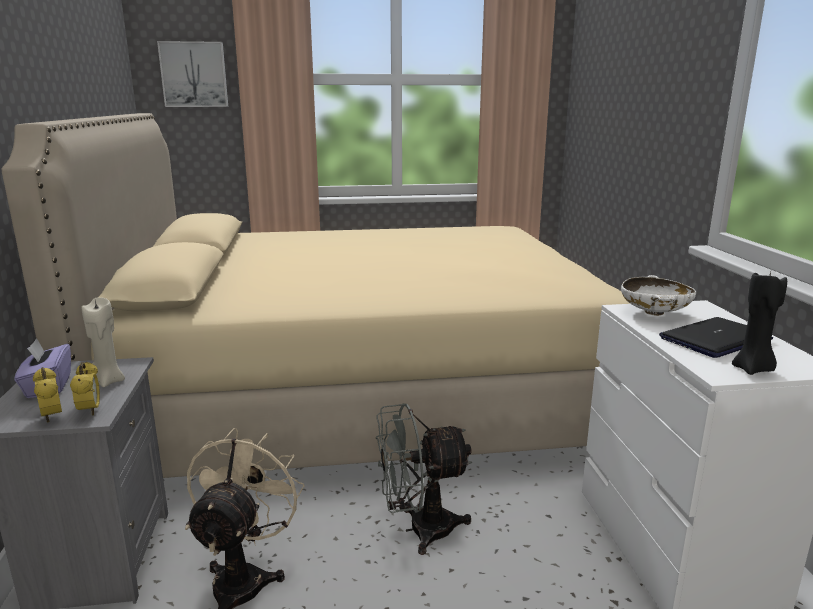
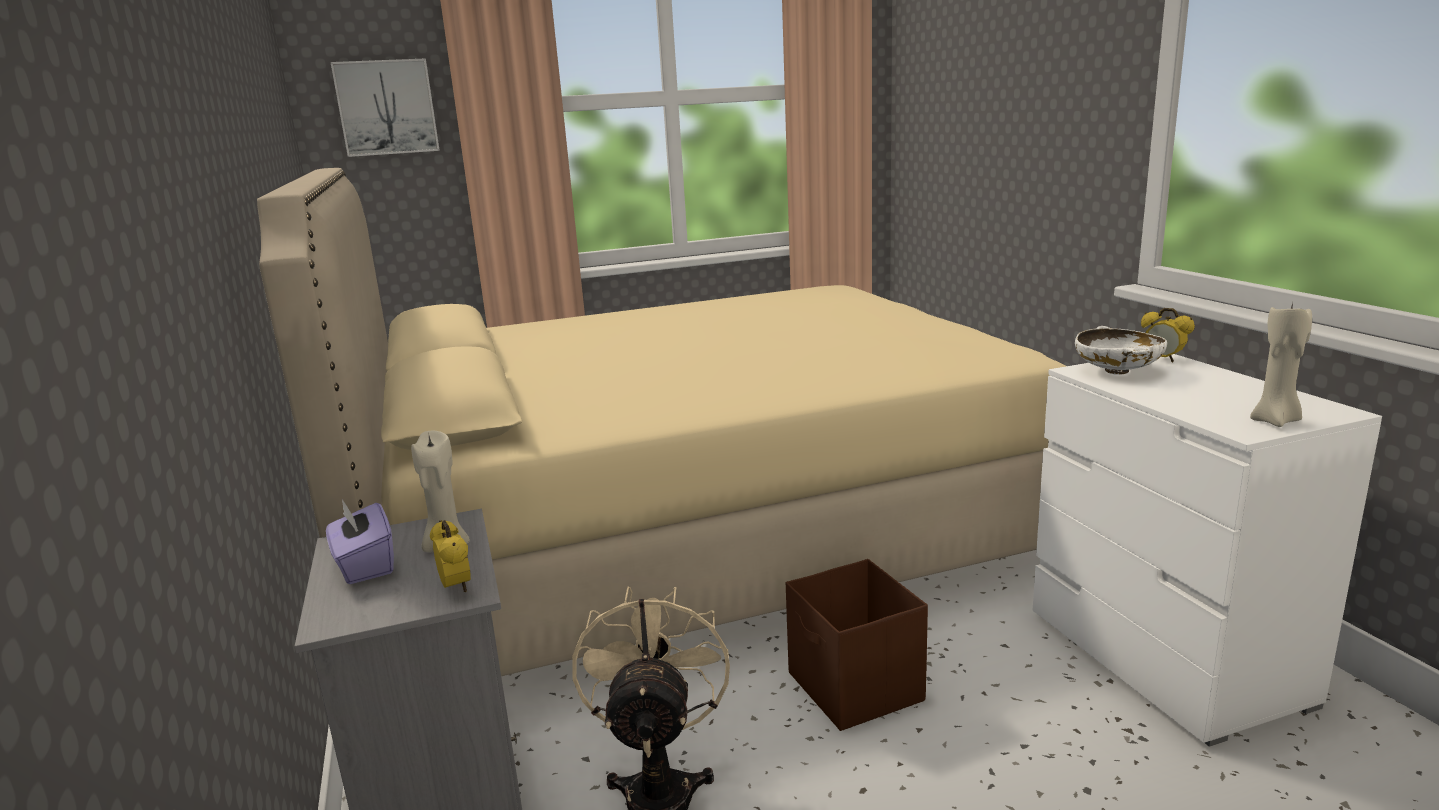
camera: 10 degrees left, 0 degrees up
(52, 416) = (408, 602): alarm clock -> alarm clock (1163, 359)
(419, 529) = (855, 689): grey fan -> brown storage box
(715, 339) = (1209, 393): laptop -> none
(753, 369) = (1276, 421): black candle -> beige candle

